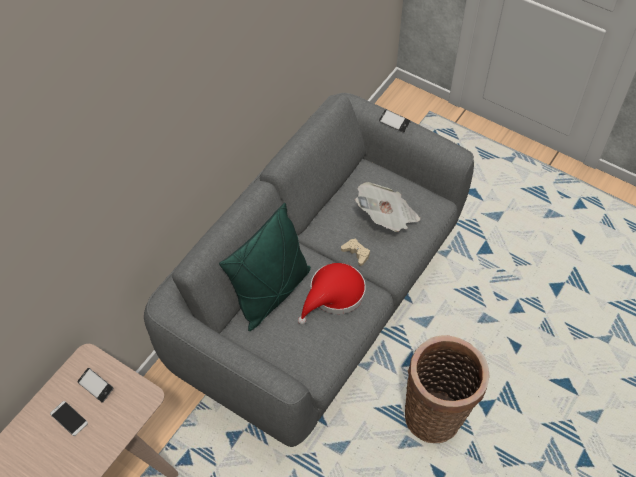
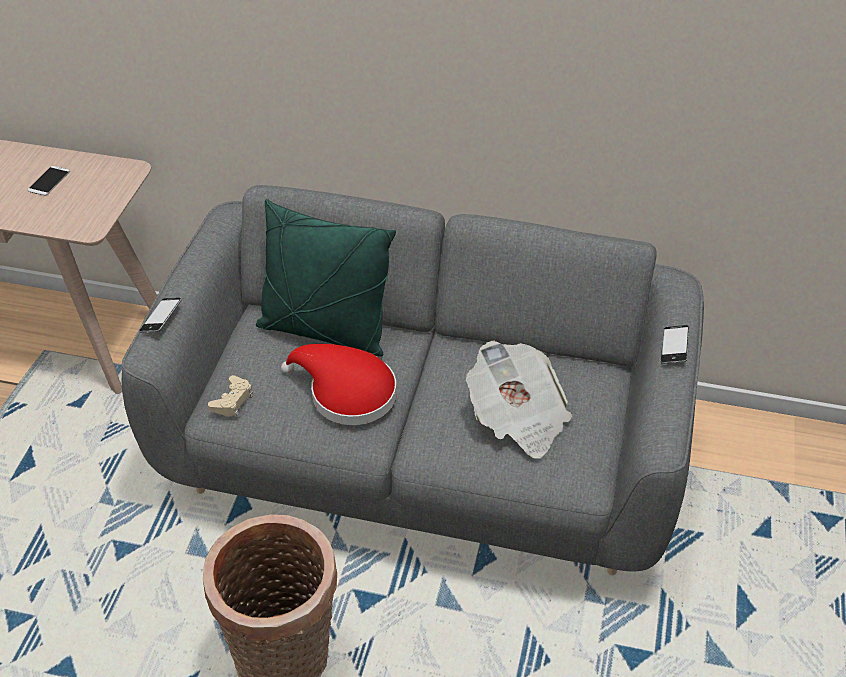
camera: 70 degrees right, 10 degrees down
(96, 386) = (94, 187): phone -> phone (161, 318)
(356, 253) = (433, 401): beige game controller -> beige game controller (232, 400)

